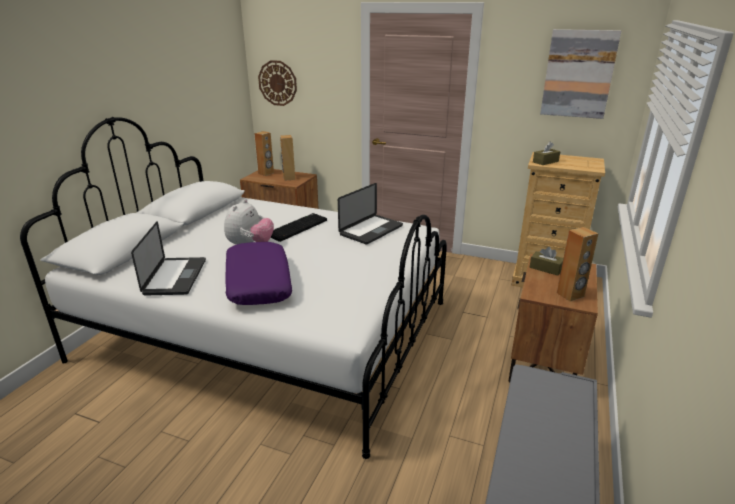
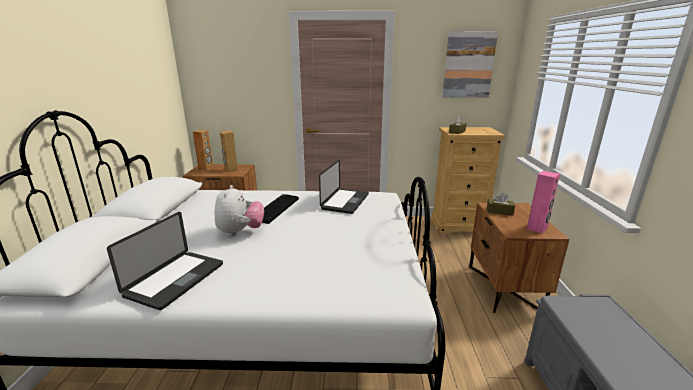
camera: 20 degrees left, 5 degrees down
(175, 277) = (176, 280): laptop -> laptop turned 45 degrees clockwise
(257, 282) = (276, 267): purple pillow -> none
(277, 83) = (211, 85): wall clock -> none
(570, 295) = (537, 228): brown speaker -> pink speaker

